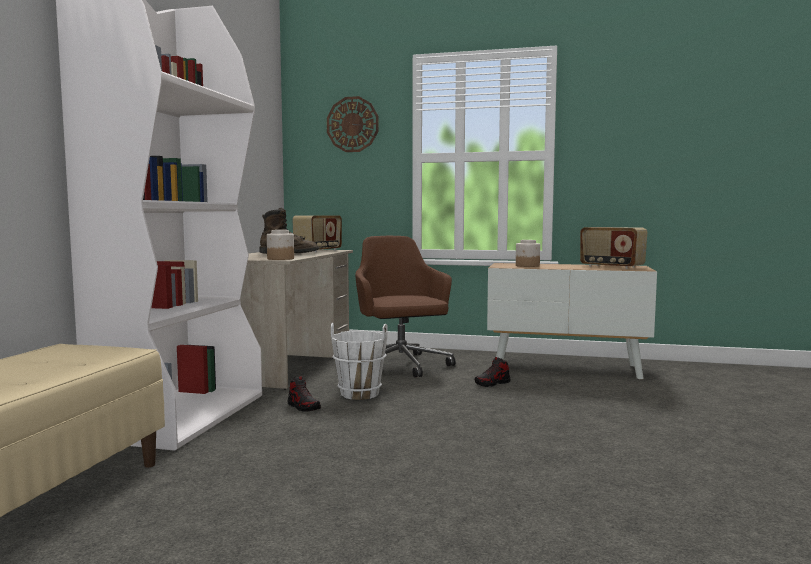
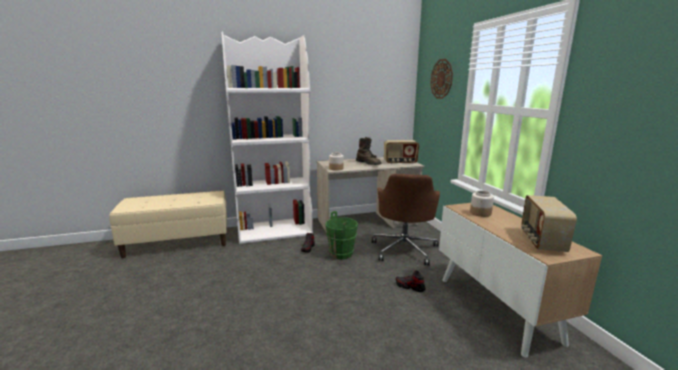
camera: 60 degrees right, 10 degrees up
(359, 393) = (341, 254): white bucket -> green bucket
(400, 366) = (404, 249): brown office chair -> brown office chair turned 150 degrees clockwise

